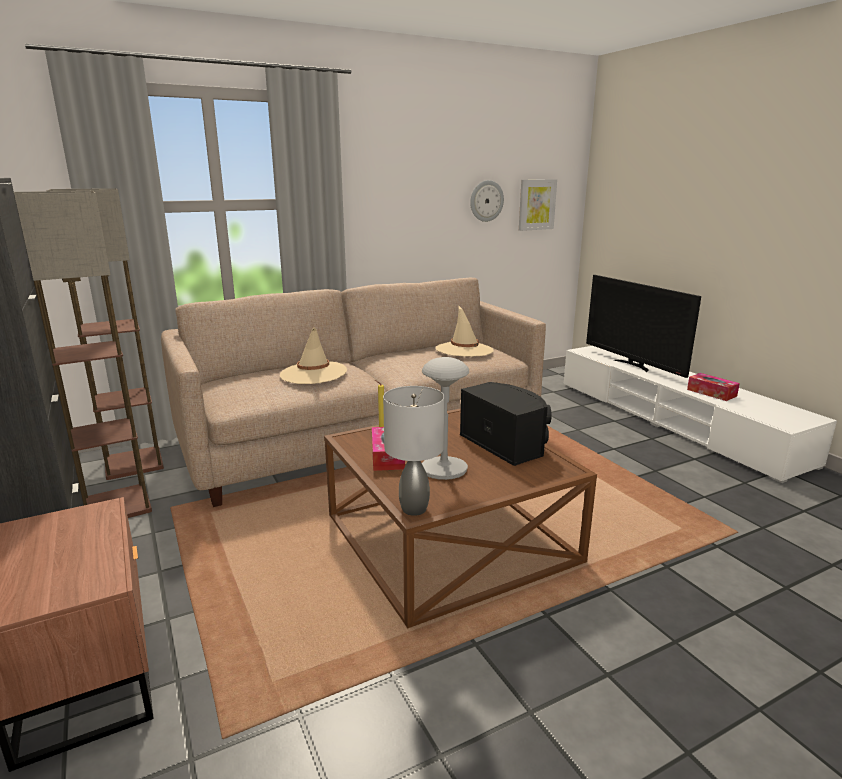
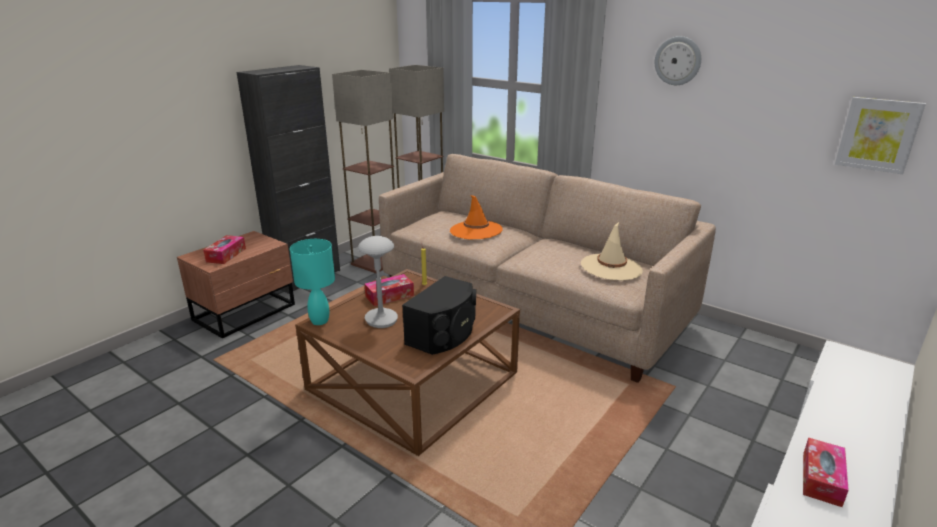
camera: 65 degrees right, 5 degrees up
(72, 564) = (226, 255): none -> tissue box
(313, 373) = (476, 230): beige hat -> orange hat
(414, 509) = (319, 321): grey table lamp -> turquoise table lamp
(486, 201) = (785, 117): wall clock -> wall clock (678, 61)
(633, 365) = (844, 398): television -> none

